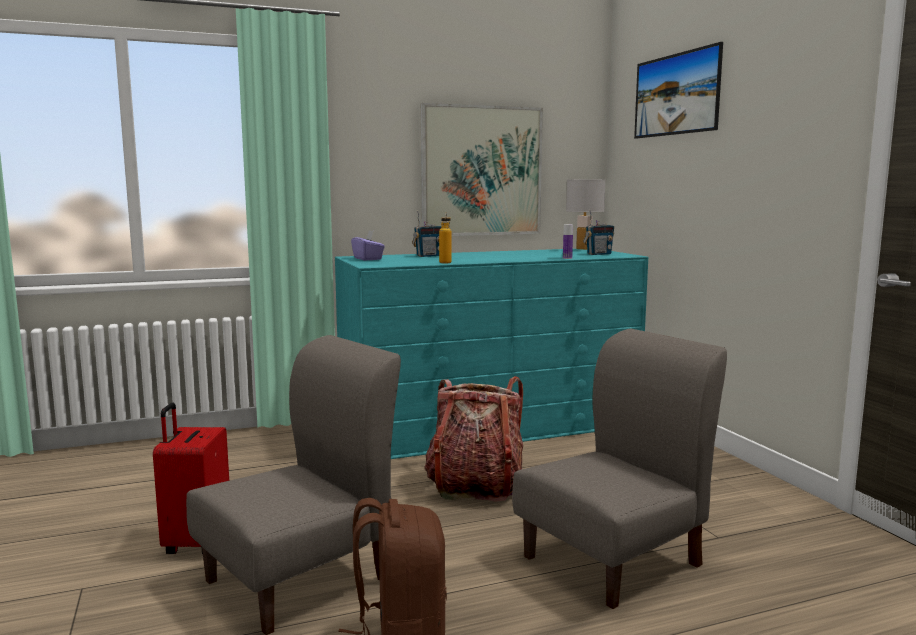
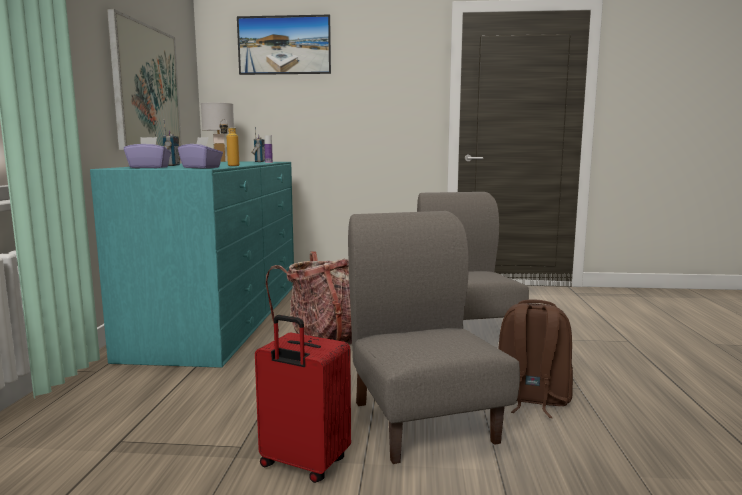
camera: 65 degrees left, 0 degrees up
(382, 264) = (201, 168): none -> purple tissue box

